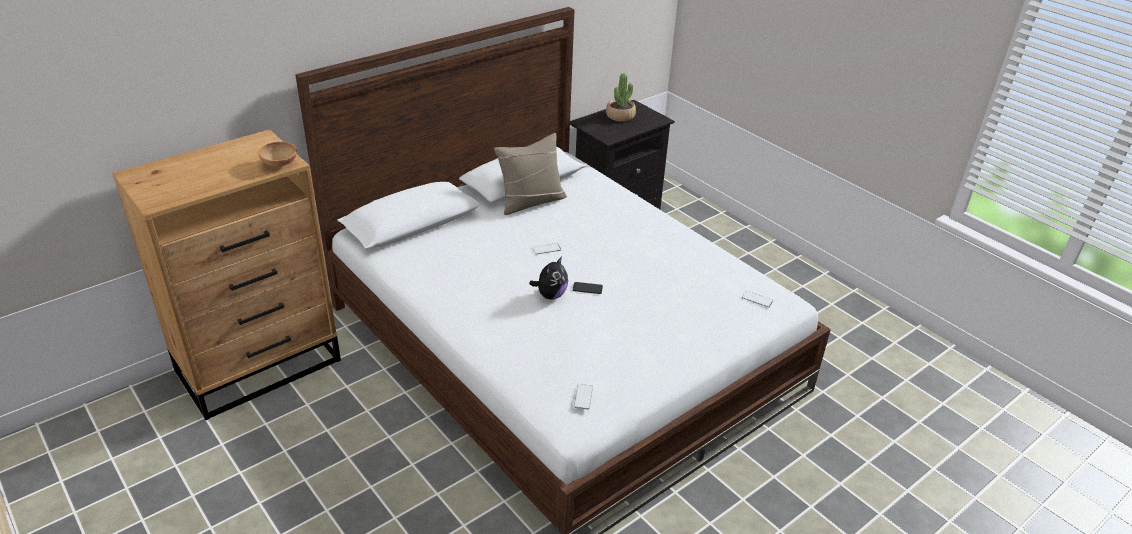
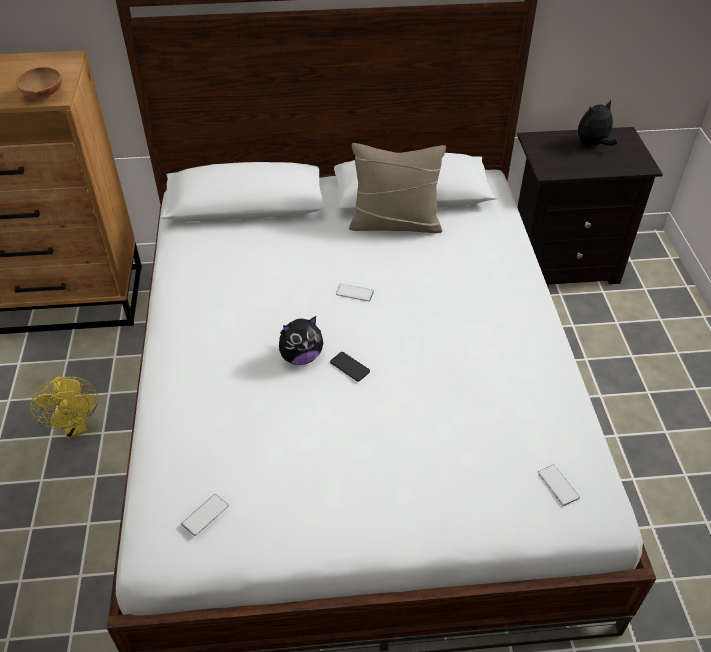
camera: 35 degrees right, 10 degrees up
(364, 442) = (76, 427): none -> yellow fan
(620, 116) = (592, 145): potted plant -> plush toy

